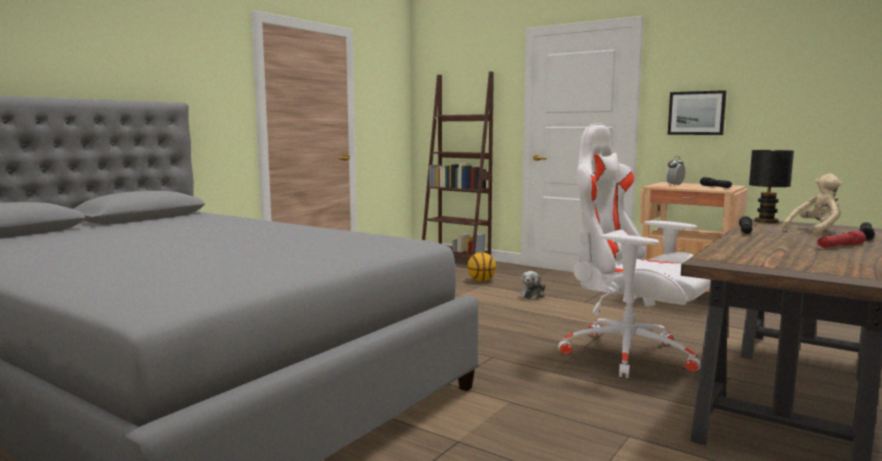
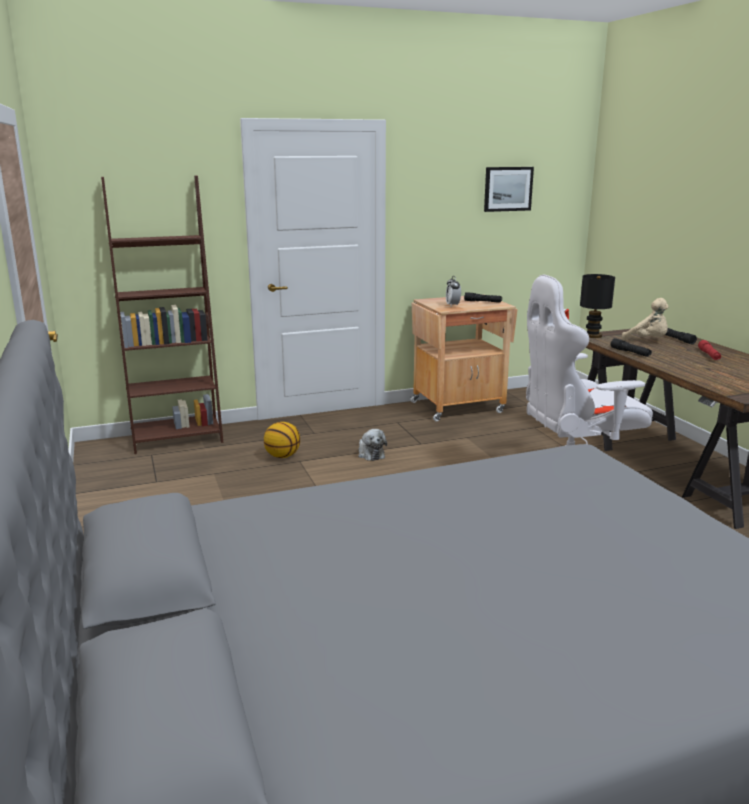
camera: 55 degrees left, 10 degrees up
(696, 113) = (440, 227): picture -> picture (508, 189)
(816, 231) = (648, 341): beige plush toy -> beige plush toy turned 120 degrees clockwise

